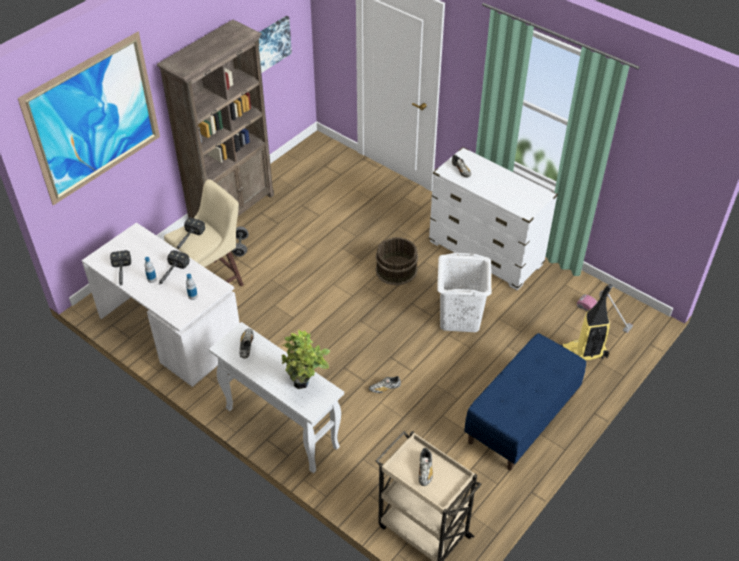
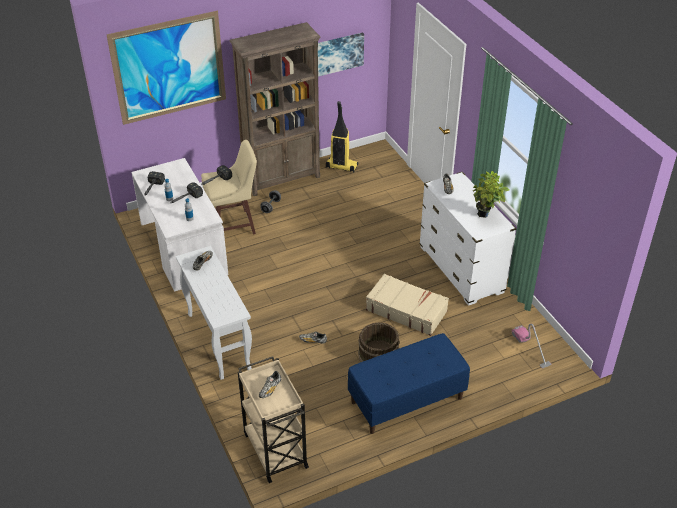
camera: 25 degrees right, 5 degrees down
(305, 384) = (226, 302): potted plant -> potted plant (485, 216)
(396, 269) = (379, 259): brown bucket -> brown bucket (378, 353)
(459, 318) = (406, 310): white laundry basket -> beige suitcase
(583, 353) = (492, 371): vacuum cleaner -> vacuum cleaner (341, 166)

